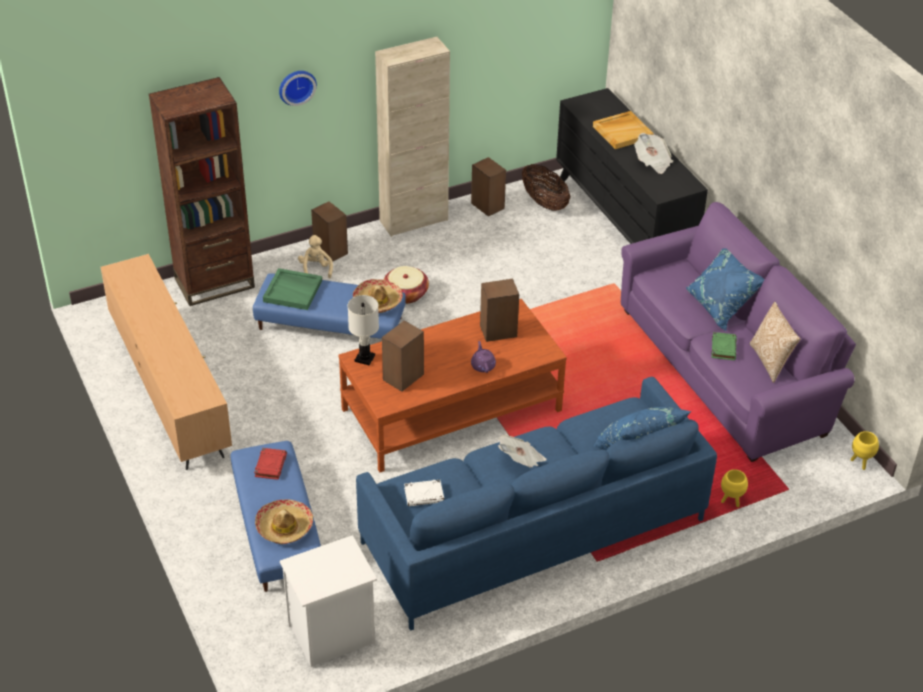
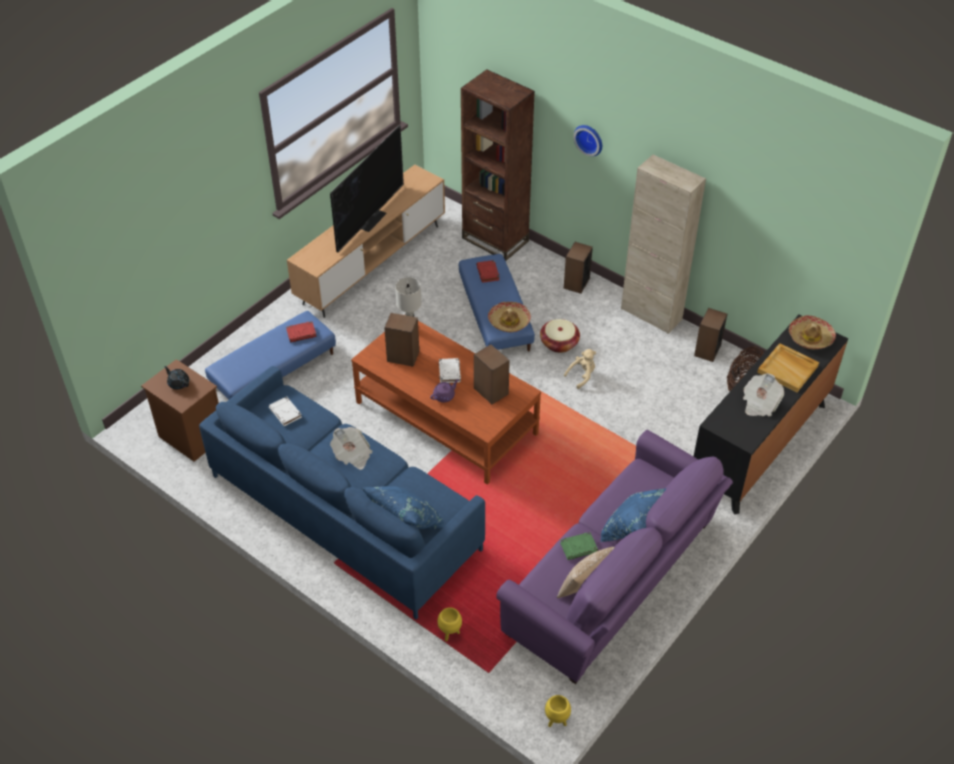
camera: 65 degrees right, 5 degrees up
(164, 330) = (370, 219): none -> television
(284, 527) = (247, 363): hat -> hat (810, 337)
(293, 291) = (488, 273): green tray -> red book
(316, 269) = (549, 283): beige plush toy -> beige plush toy (582, 376)
(324, 568) = (178, 383): none -> black teapot
(331, 635) = (190, 436): white nightstand -> brown nightstand
(451, 351) = (449, 372): none -> white book

